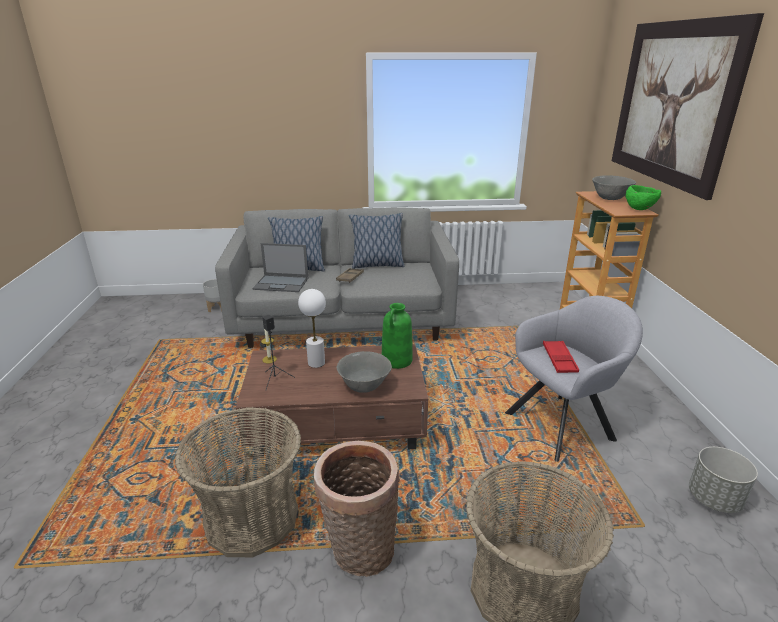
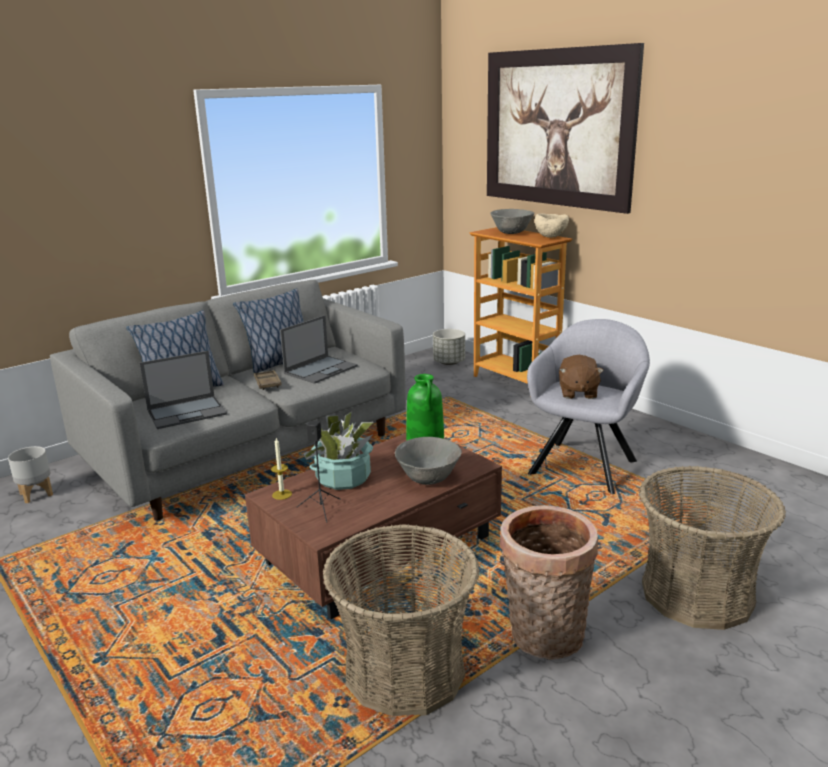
camera: 35 degrees left, 5 degrees down
(316, 363) = (343, 478): white table lamp -> potted plant
(395, 278) = (321, 369): none -> laptop
(559, 360) = (577, 393): red tray -> brown plush toy
(640, 209) = (551, 237): green bowl -> beige bowl
(713, 499) = (740, 473): grey planter -> grey planter (449, 362)

